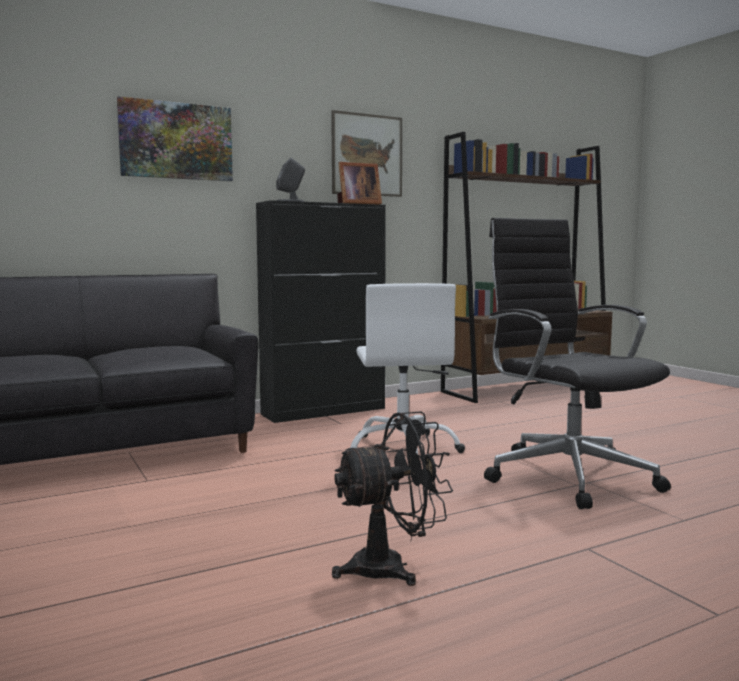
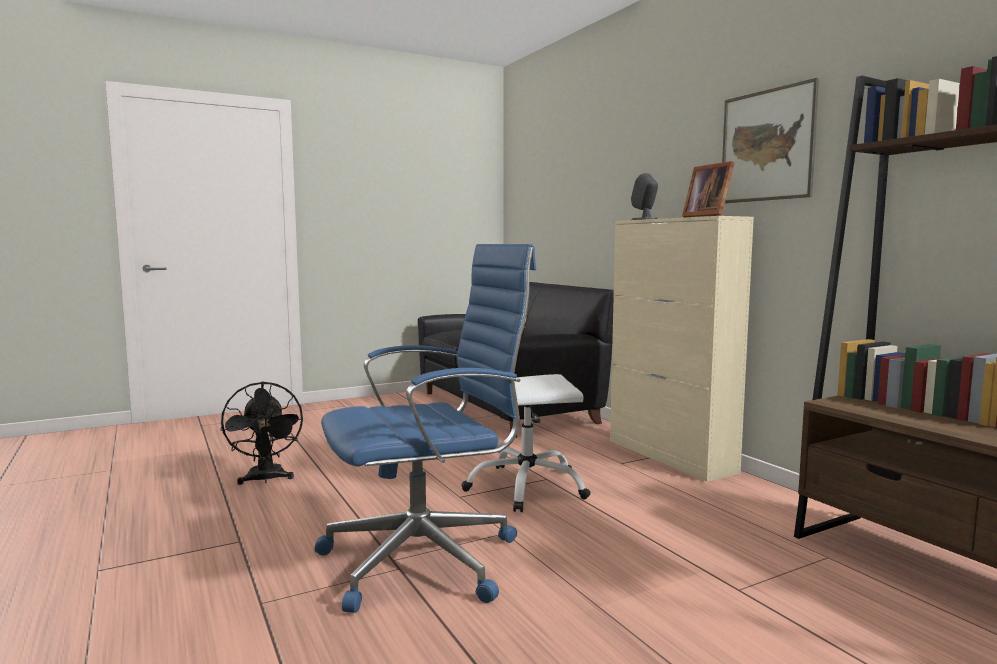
camera: 90 degrees right, 0 degrees up
(176, 141) = (606, 172): picture -> none
(324, 411) = (670, 456): black cabinet -> beige cabinet
(567, 475) = (427, 559): black office chair -> blue office chair

